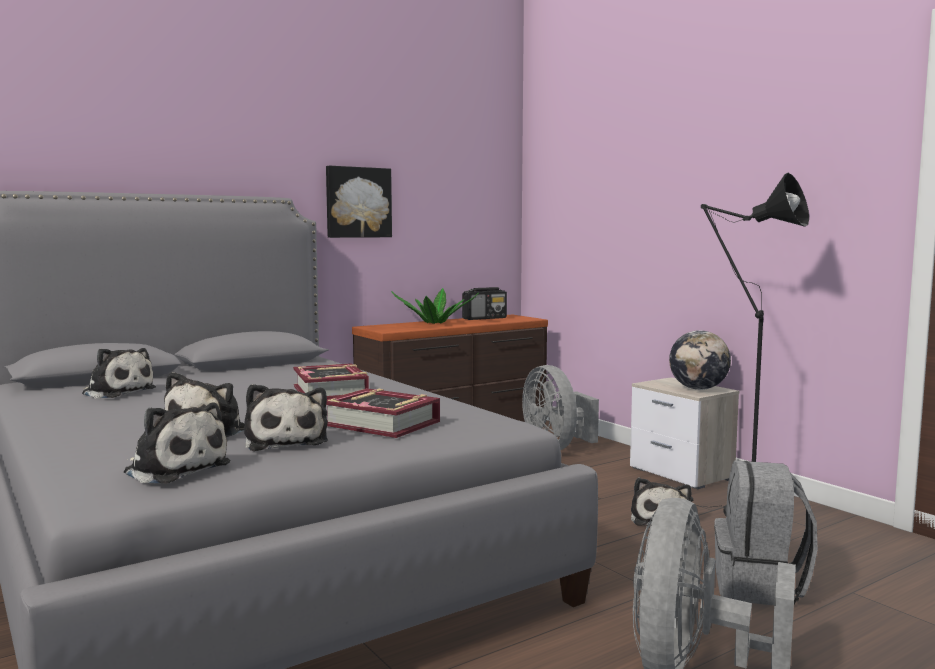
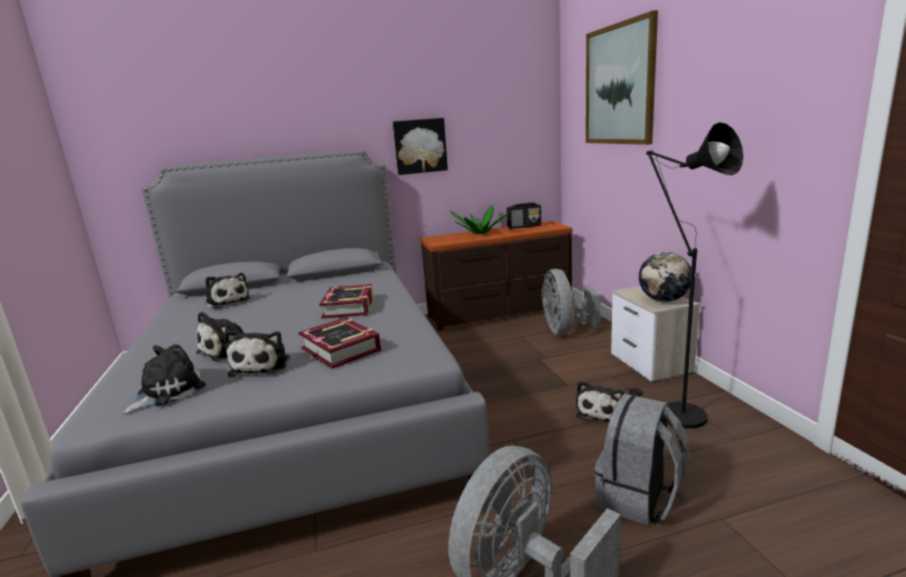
camera: 20 degrees right, 10 degrees up
(174, 469) = (167, 392): plush toy -> plush toy turned 105 degrees counterclockwise
(617, 146) = (619, 85): none -> picture

